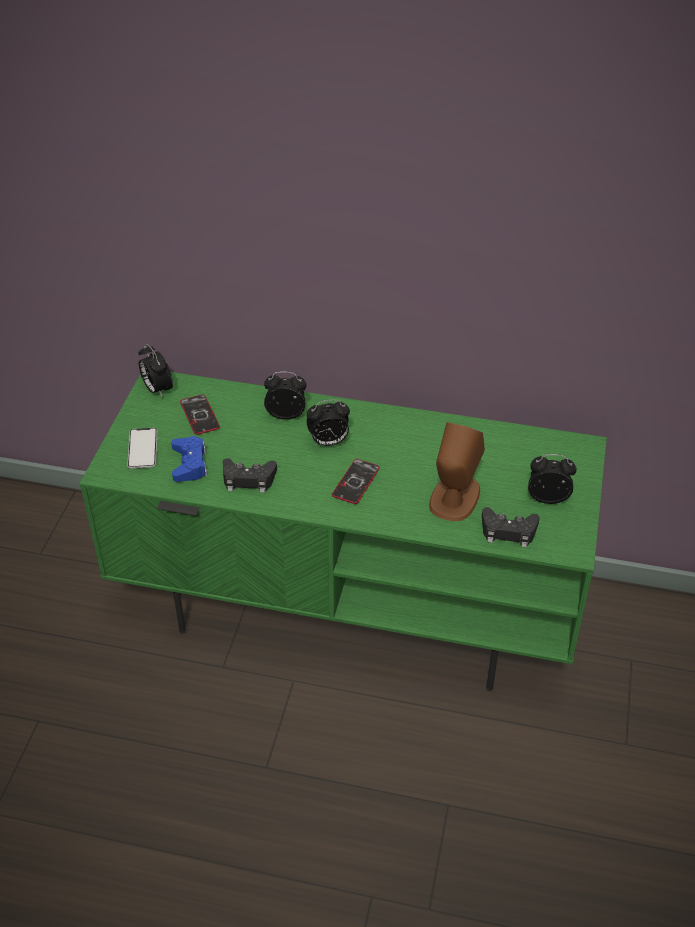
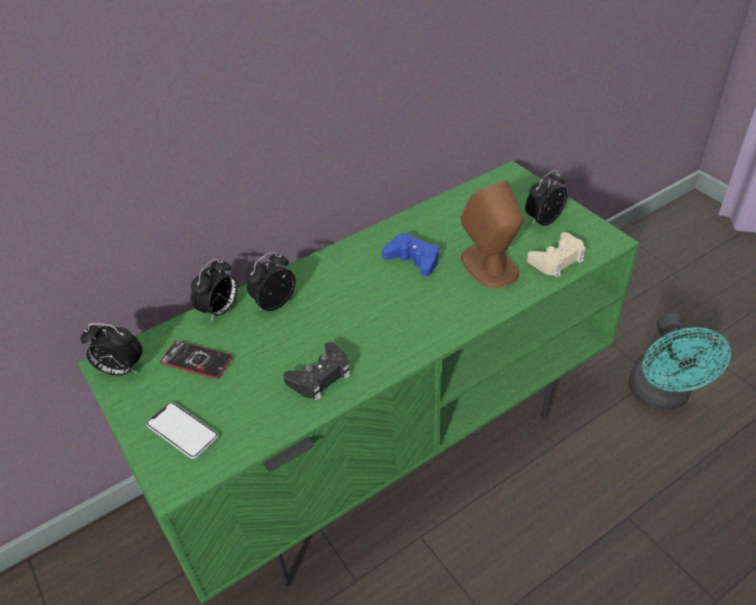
camera: 45 degrees left, 0 degrees up
(189, 464) = (248, 407): blue game controller -> blue game controller (413, 259)
(328, 442) = (340, 298): alarm clock -> alarm clock (220, 310)
(356, 482) = (407, 310): phone -> none
(508, 531) = (557, 260): black game controller -> beige game controller
(608, 761) = (662, 397): none -> turquoise fan

